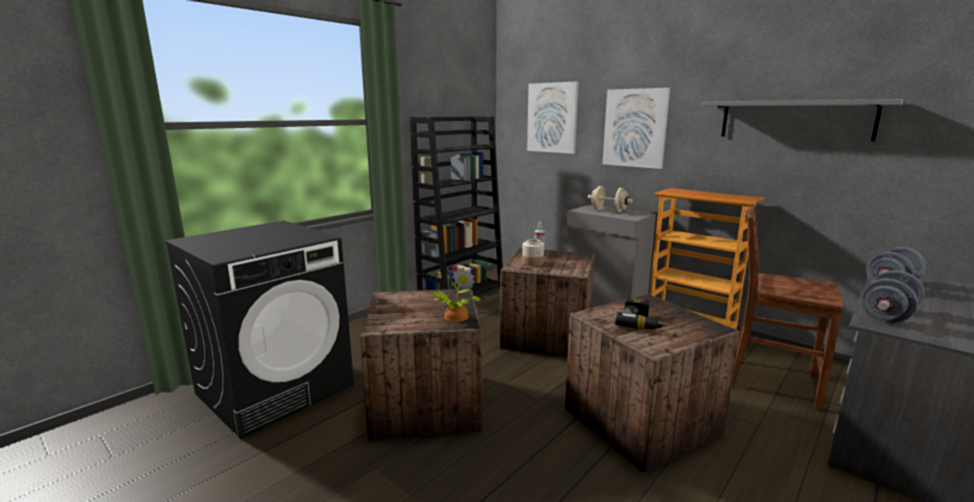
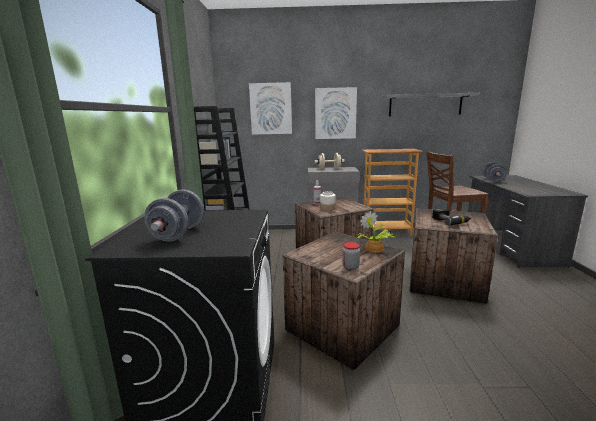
camera: 40 degrees left, 0 degrees up
(388, 323) = (350, 267): none -> jar
(886, 316) = (524, 190): grey dumbbell -> grey dumbbell (178, 234)

